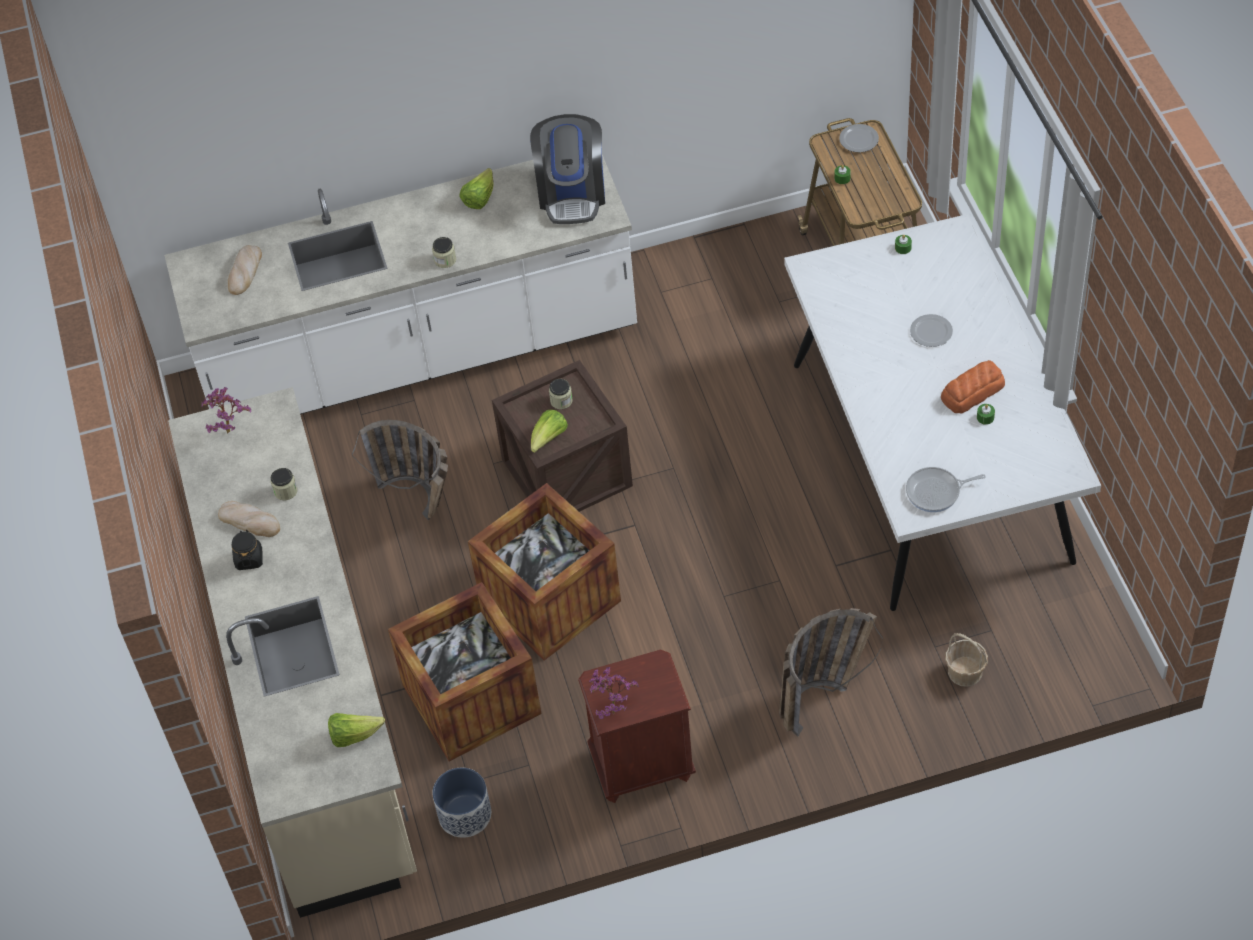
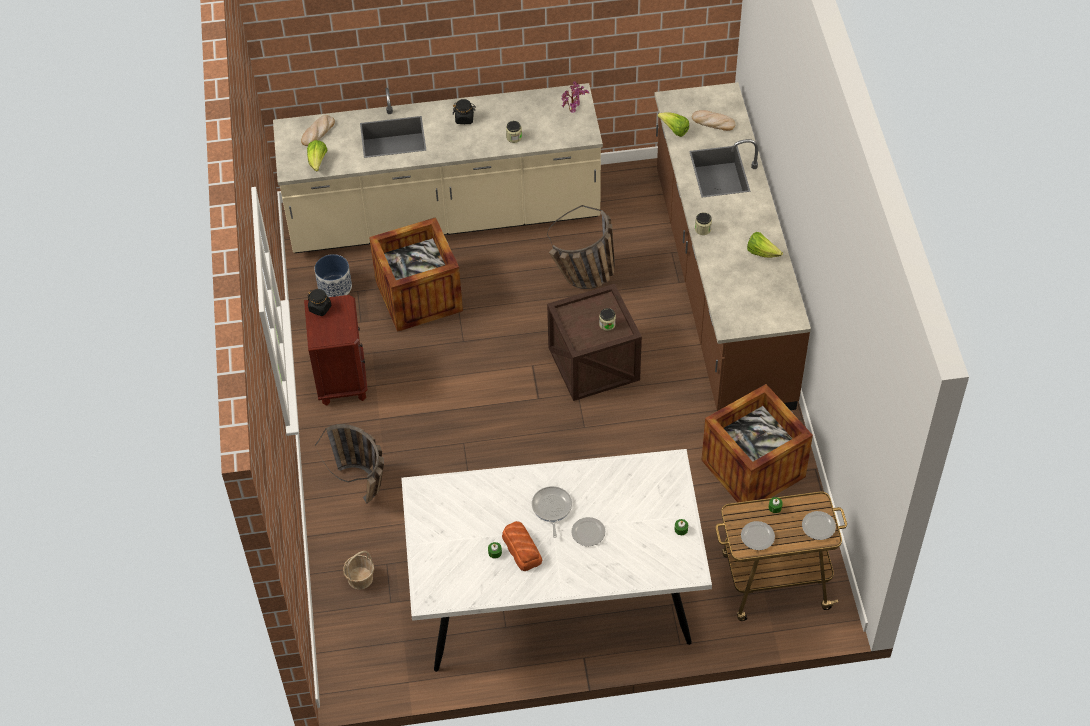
camera: 95 degrees right, 0 degrees up
(250, 521) = (494, 120): bread -> bread (318, 132)
(420, 355) = (720, 288): white counter -> brown counter
(548, 439) = (574, 314): lettuce -> lettuce (674, 130)
(550, 600) = (486, 344): crate -> crate (753, 468)
(572, 193) = (758, 308): coffee machine -> none
(612, 708) = (320, 308): potted plant -> black jar
(887, 189) = (757, 537): none -> plate
(936, 492) = (433, 507): frying pan -> frying pan (551, 508)

